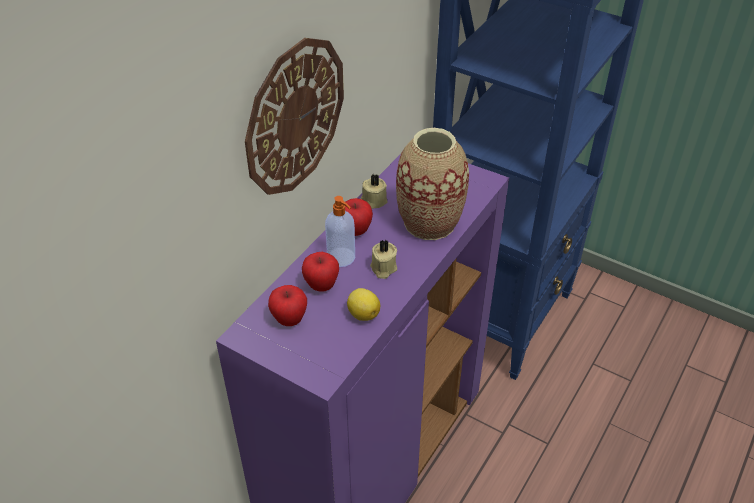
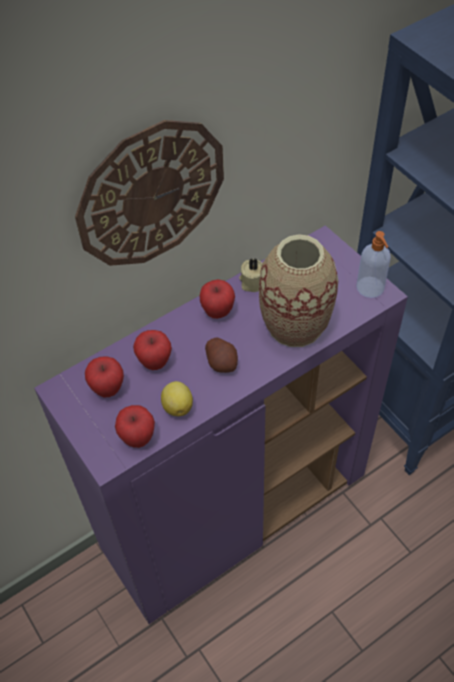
camera: 25 degrees right, 10 degrees up
(341, 350) = (138, 437): none -> apple
(342, 258) = (189, 338): soap dispenser -> soap dispenser (370, 288)
(383, 268) = (222, 362): beige candle -> potato

